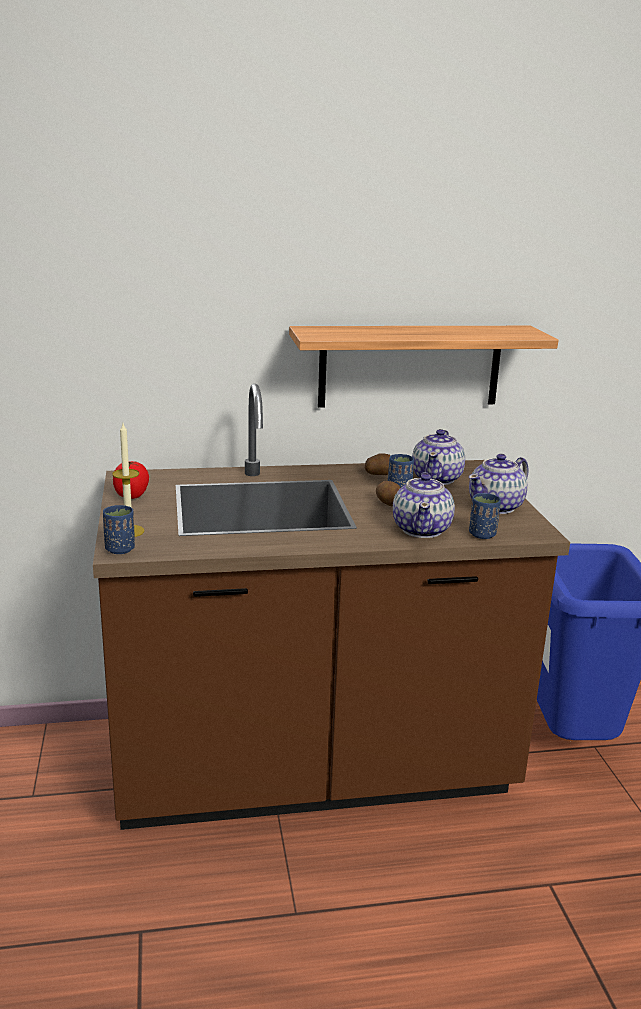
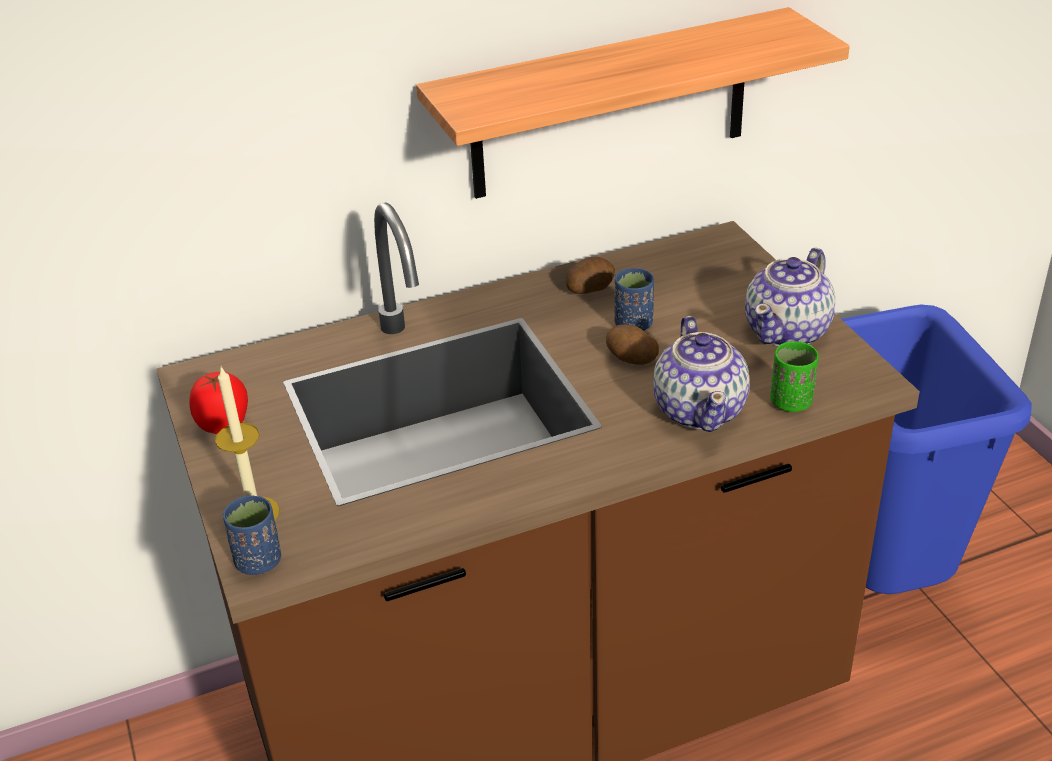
camera: 10 degrees left, 15 degrees up
(437, 479) = (679, 282): teapot -> none
(482, 535) = (791, 402): blue cup -> green cup

